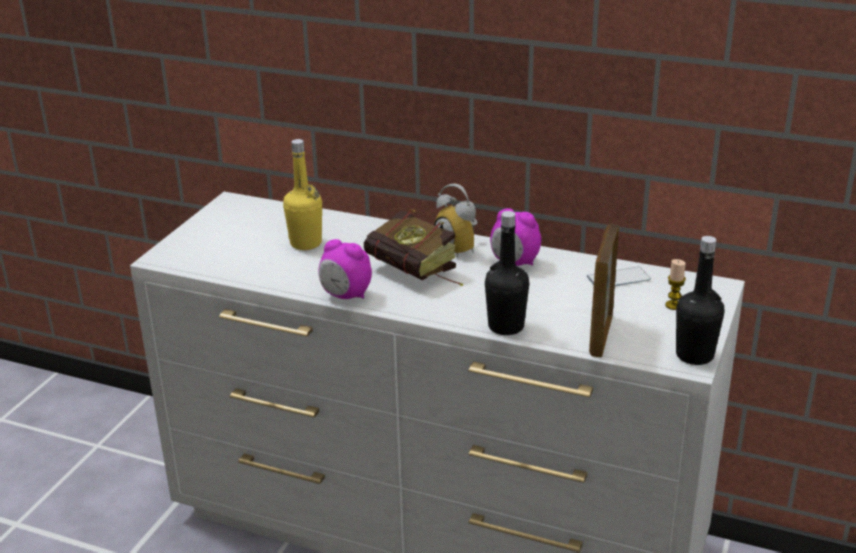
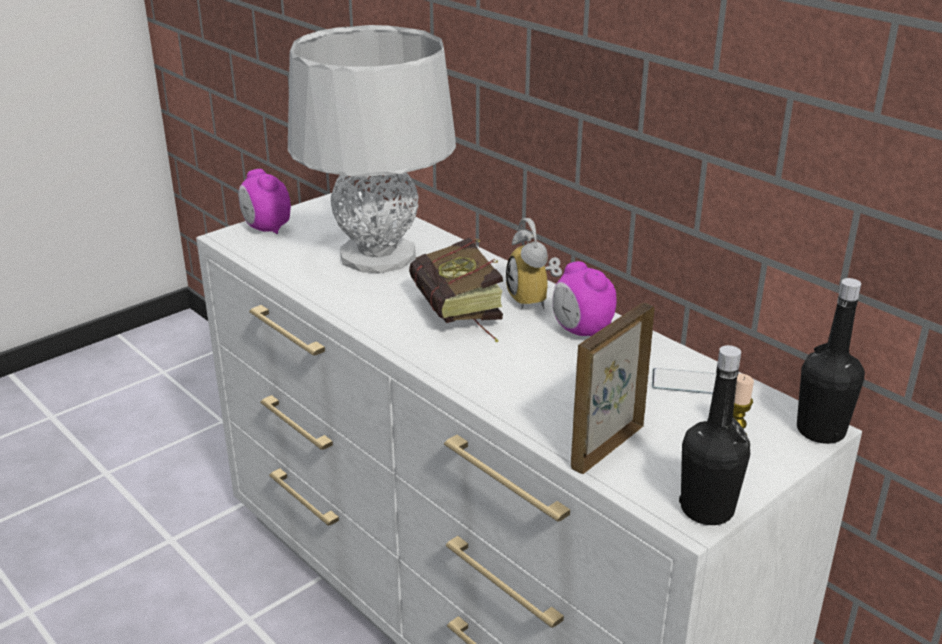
camera: 25 degrees right, 0 degrees up
(306, 243) = (377, 255): yellow bottle -> grey table lamp
(345, 295) = (363, 320): alarm clock -> alarm clock (266, 229)
(506, 326) = (502, 402): black bottle -> black bottle (820, 431)

